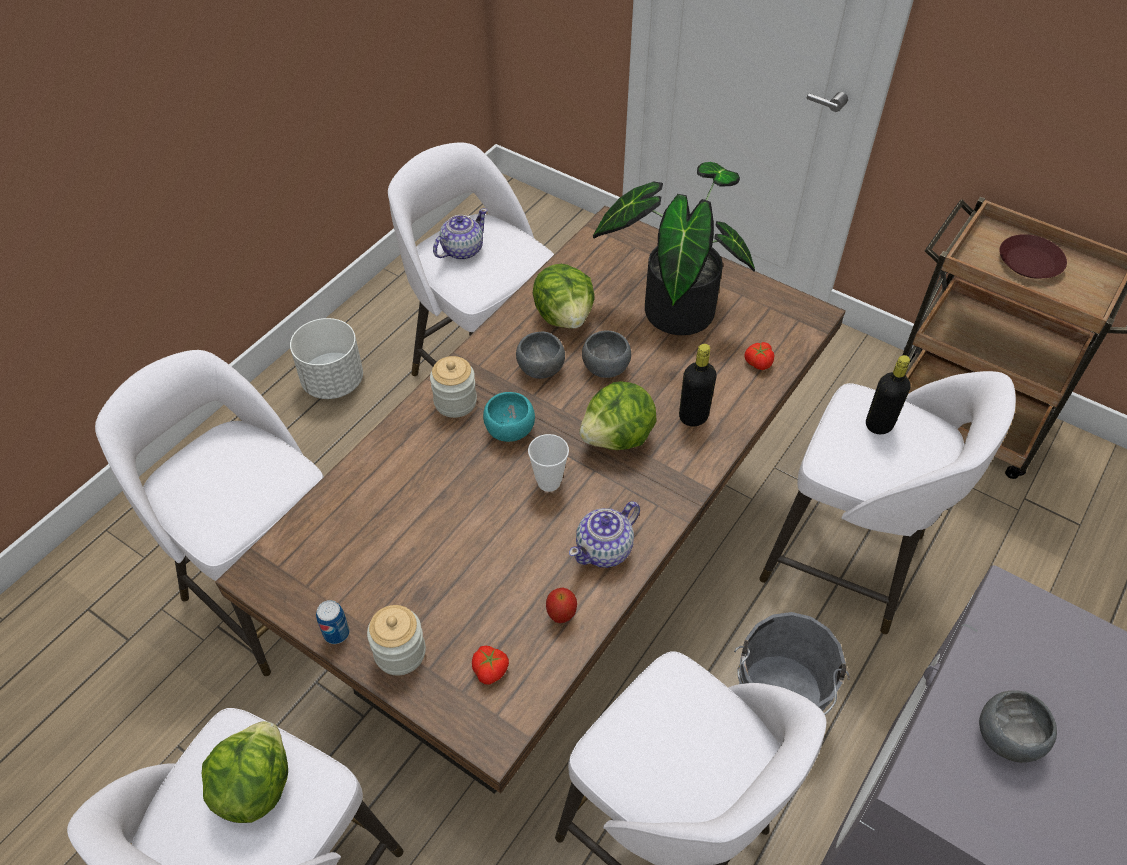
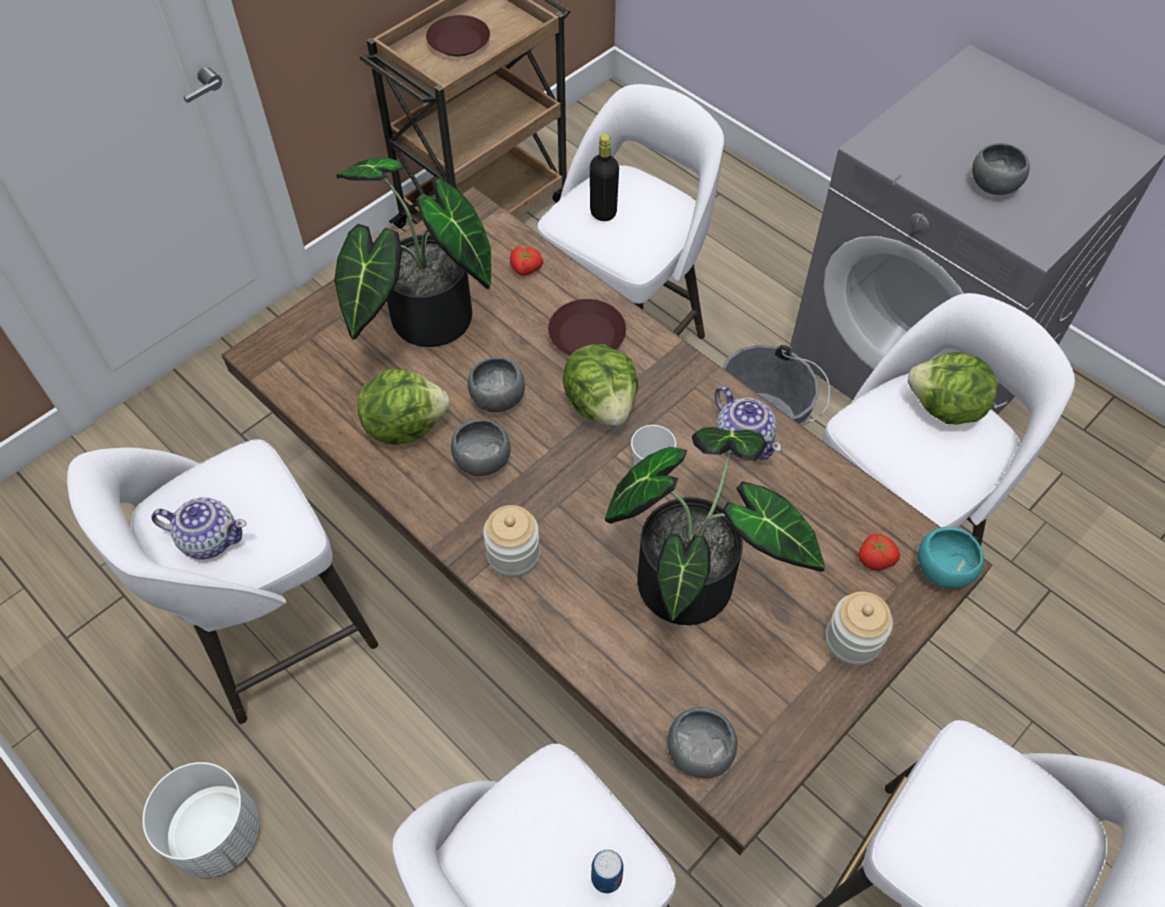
camera: 80 degrees left, 5 degrees up
(254, 786) = (974, 818): lettuce -> lettuce (945, 409)
(291, 543) = (698, 753): none -> grey bowl
(336, 633) = (825, 704): can -> can (606, 877)
(450, 525) = (694, 577): none -> potted plant
(461, 250) = (209, 538): teapot -> teapot turned 135 degrees clockwise
(508, 429) = (568, 505): turquoise bowl -> turquoise bowl (942, 571)
(561, 615) = (817, 488): apple -> none
(693, 416) = (586, 336): black bottle -> brown plate

